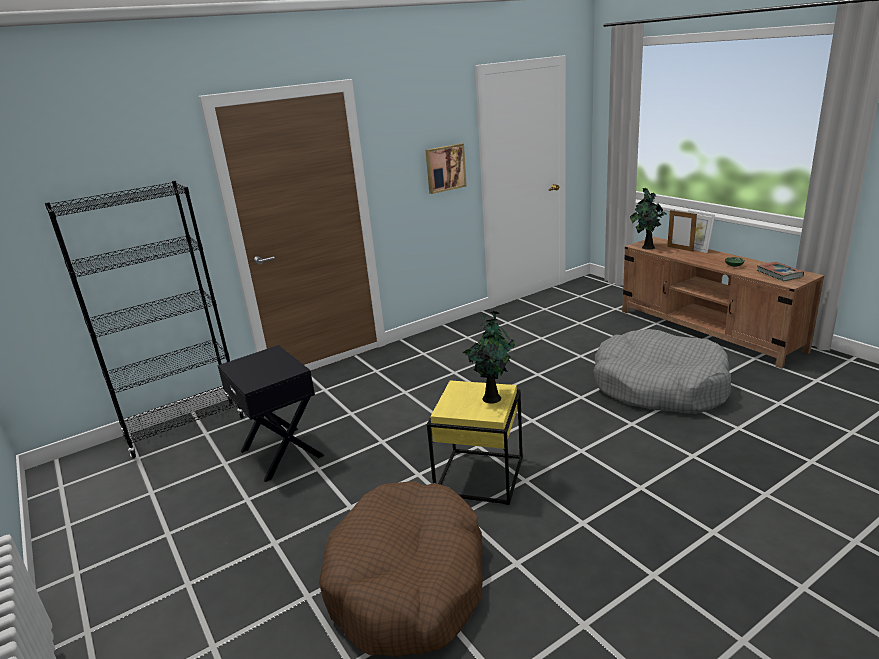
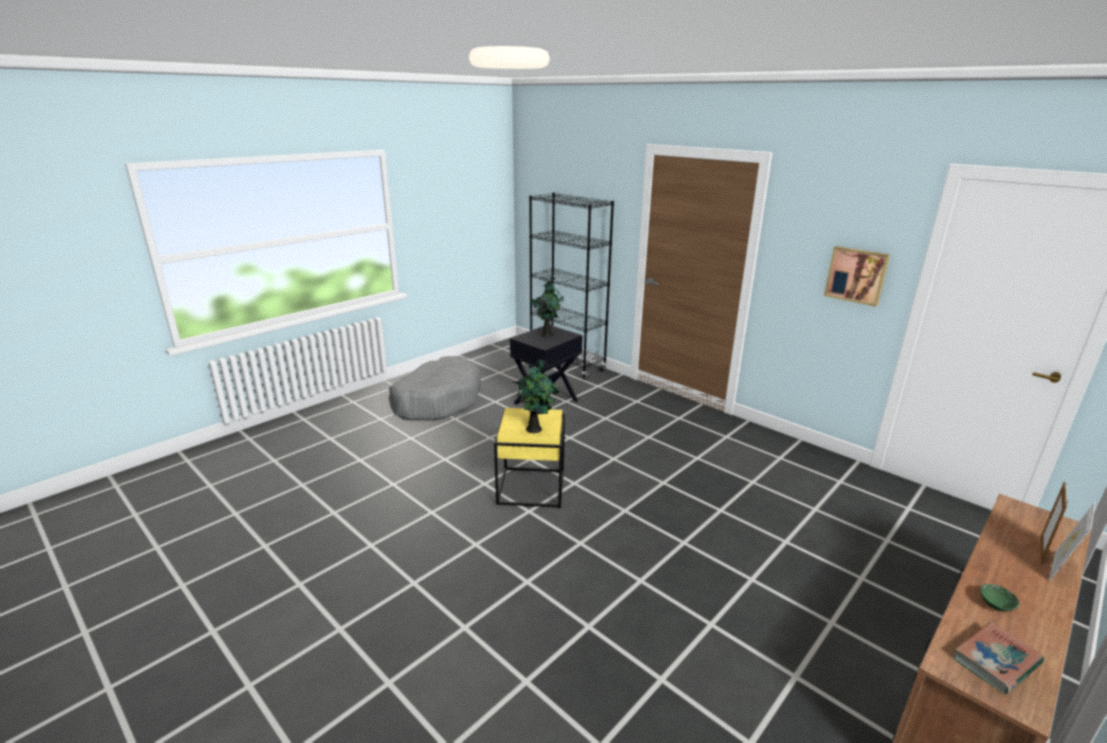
camera: 75 degrees right, 0 degrees up
(408, 582) = (417, 469): brown dog bed -> none
(647, 247) = (1013, 514): potted plant -> potted plant (547, 334)
(659, 386) = (739, 609): grey dog bed -> grey dog bed (437, 400)

